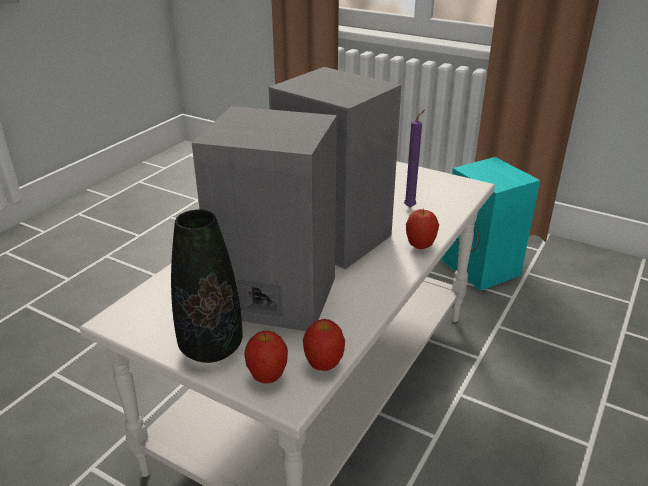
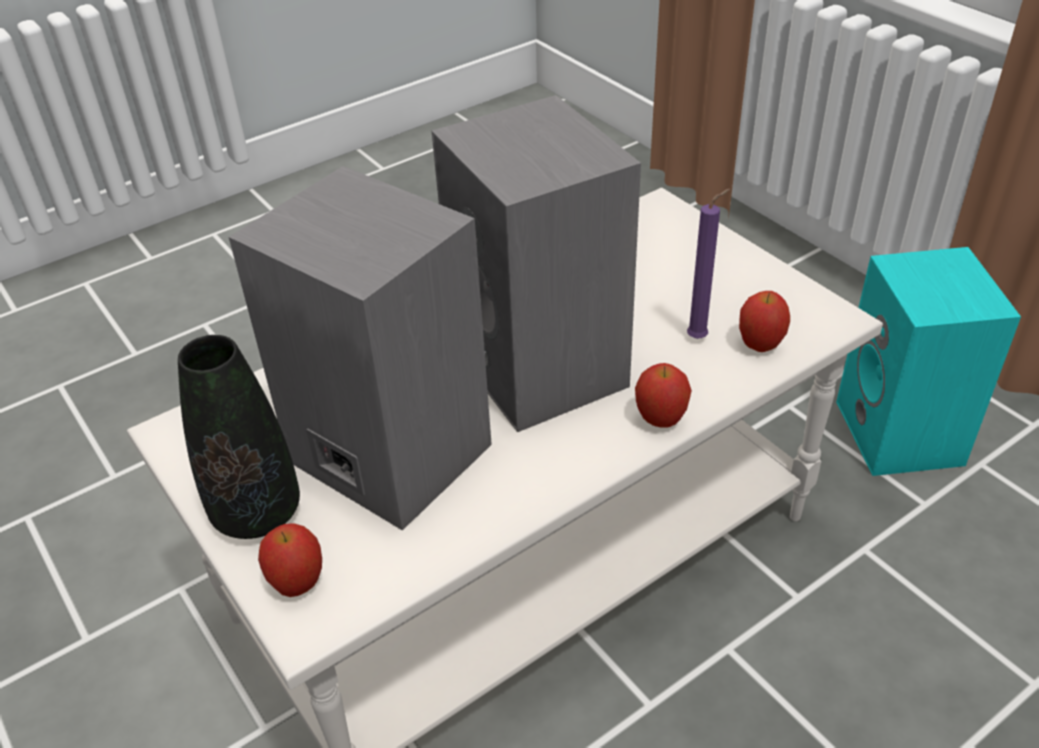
camera: 25 degrees right, 10 degrees up
(323, 365) = (381, 590): apple -> apple (760, 346)

